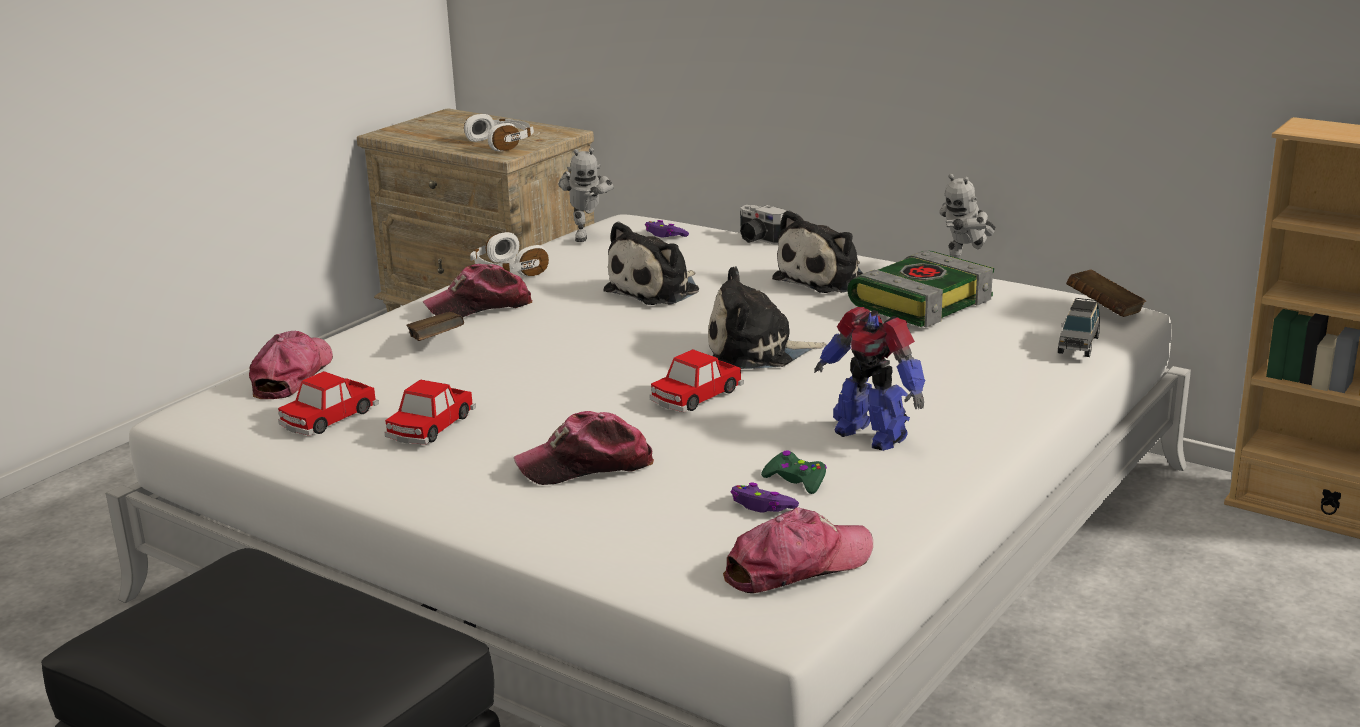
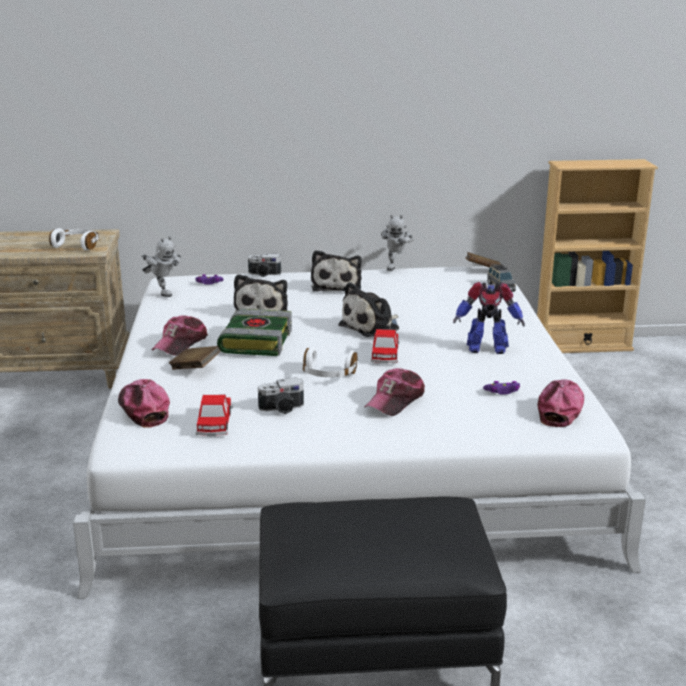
camera: 40 degrees left, 0 degrees up
(430, 426) = (282, 409): toy car -> camera
(507, 271) = (155, 322): white headphones -> white headphones (328, 374)
(796, 480) = (494, 376): green game controller -> none
(920, 302) = (405, 285): book -> book (255, 341)

